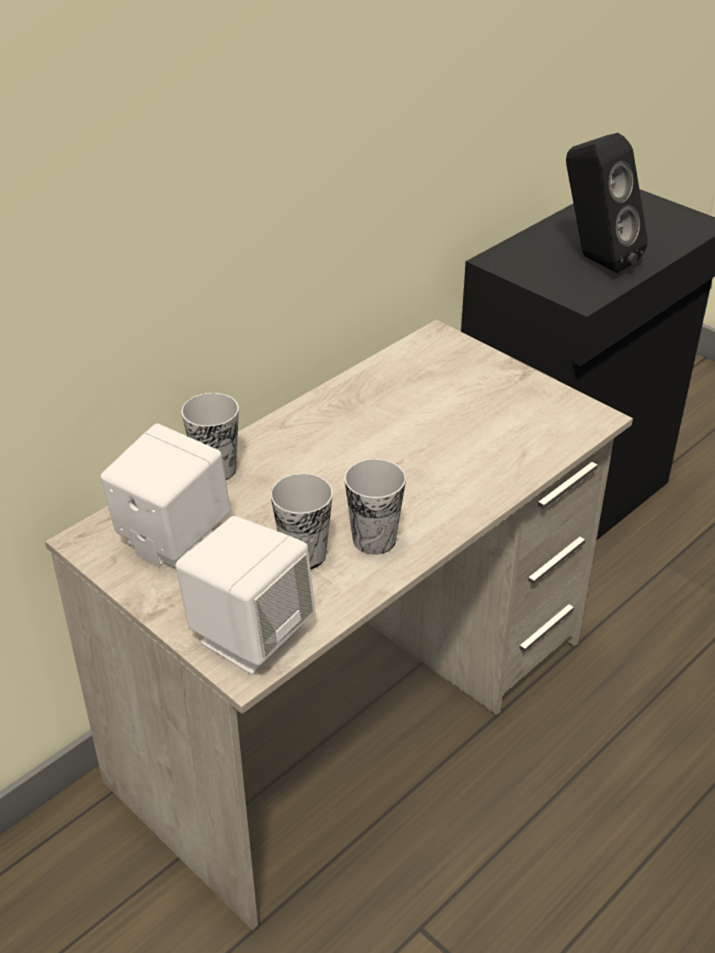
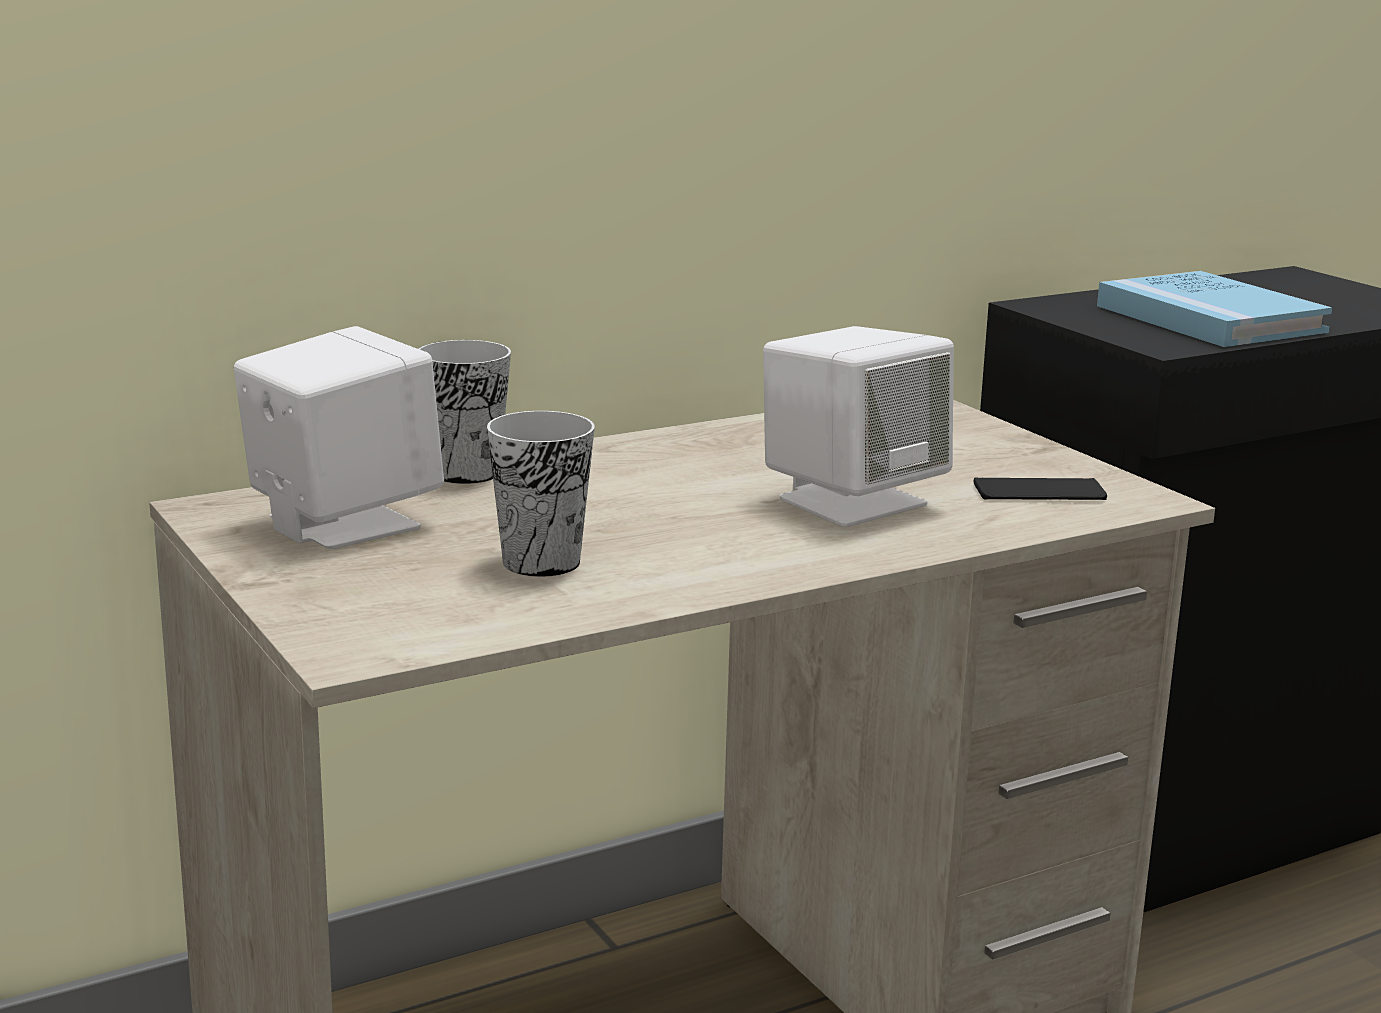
camera: 15 degrees right, 20 degrees down
(250, 635) = (387, 623): white speaker -> white speaker (851, 501)
(374, 539) = (671, 563): cup -> none
(538, 422) = (1039, 491): none -> phone
(594, 260) = (1210, 319): black speaker -> blue book

